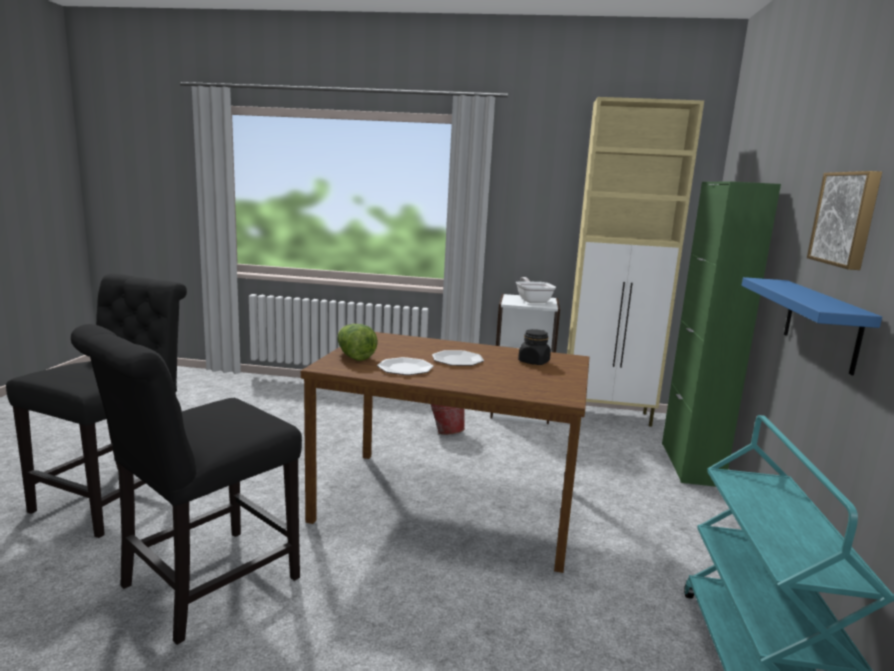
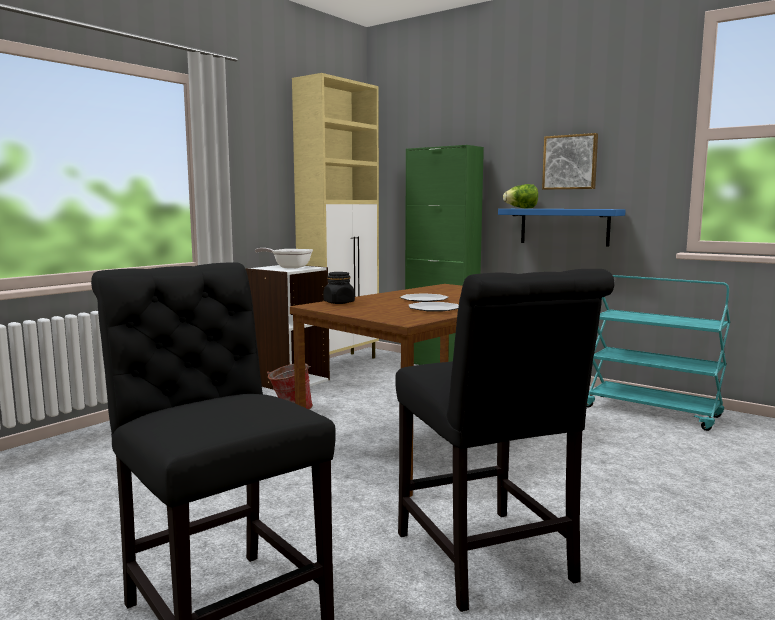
camera: 60 degrees left, 5 degrees down
(354, 356) = (382, 314): lettuce -> lettuce (521, 208)
(533, 362) = (448, 290): black jar -> black jar (339, 302)

